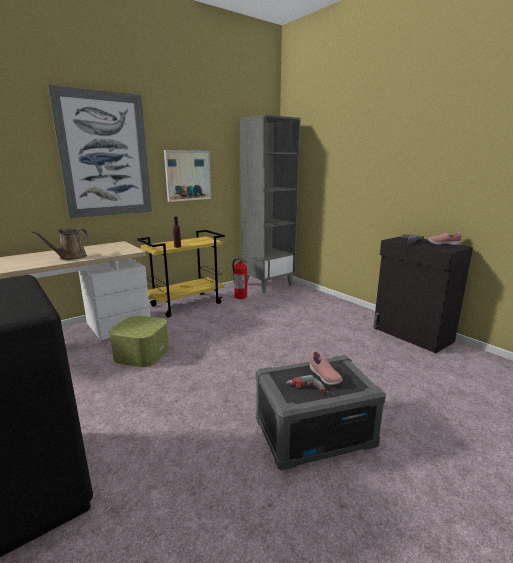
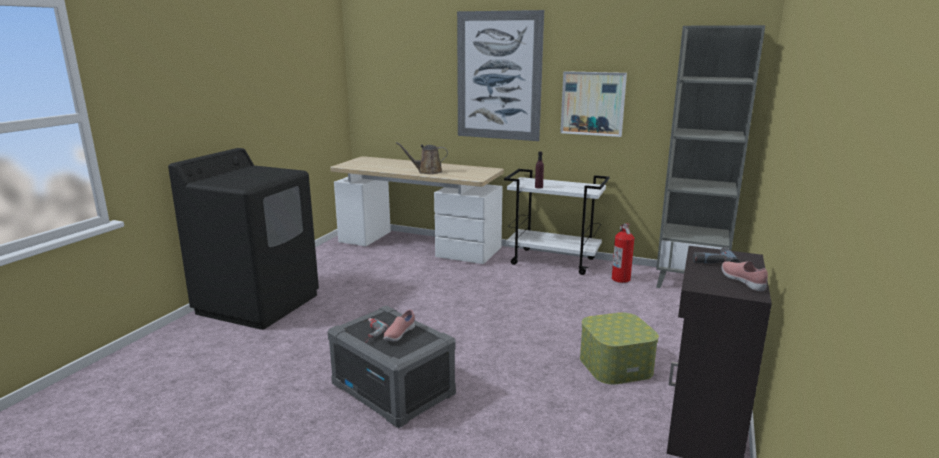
camera: 60 degrees right, 0 degrees up
(142, 353) = (435, 279): storage box -> storage box (615, 365)
(186, 304) = (553, 261): yellow cart -> white cart

